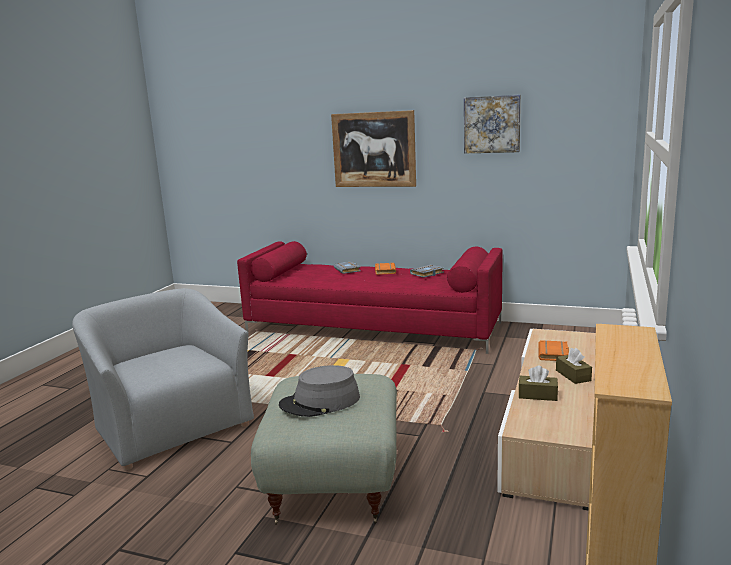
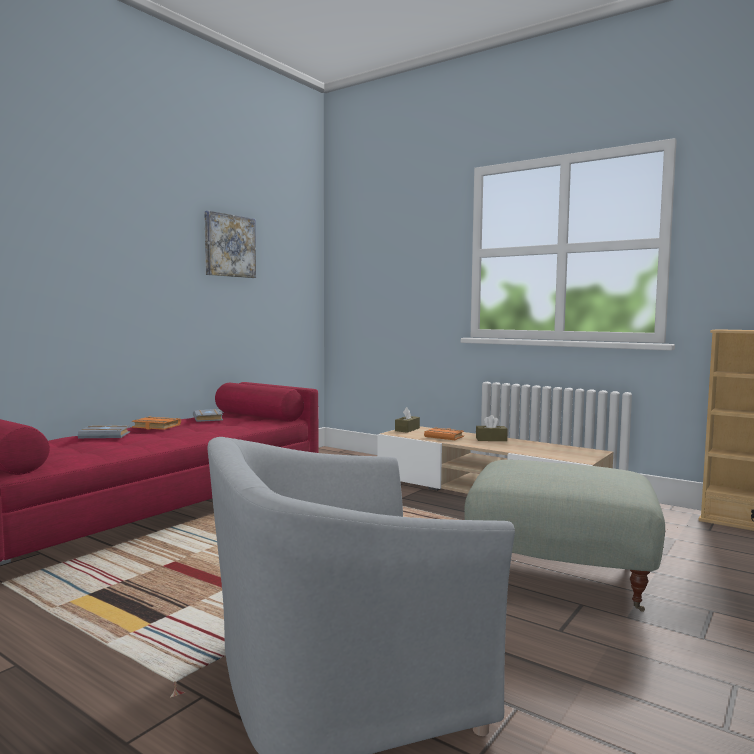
camera: 75 degrees left, 10 degrees down
(320, 402) = (576, 474): grey hat -> none
(374, 149) = (98, 259): picture -> none
(537, 395) = (523, 449): brown tissue box -> brown tissue box (407, 429)

